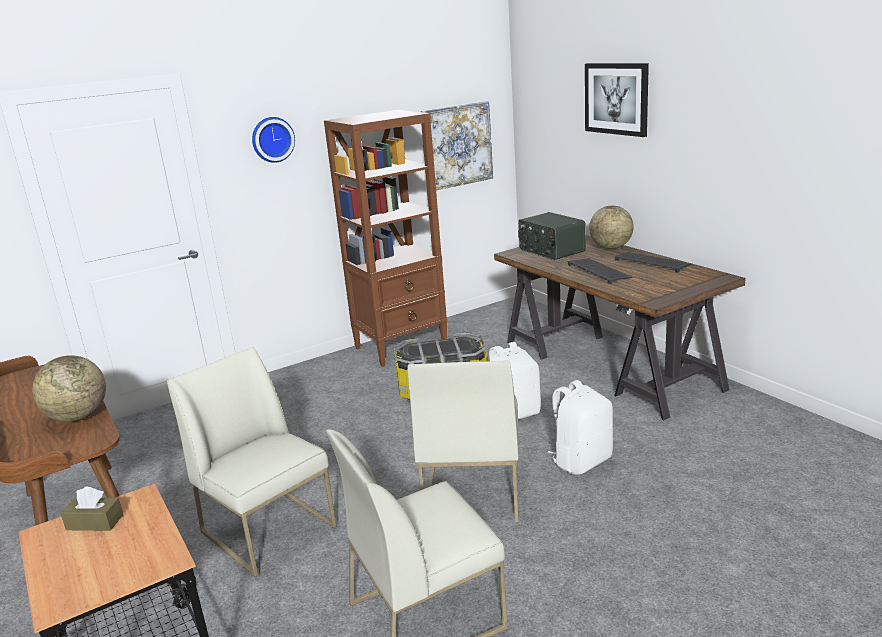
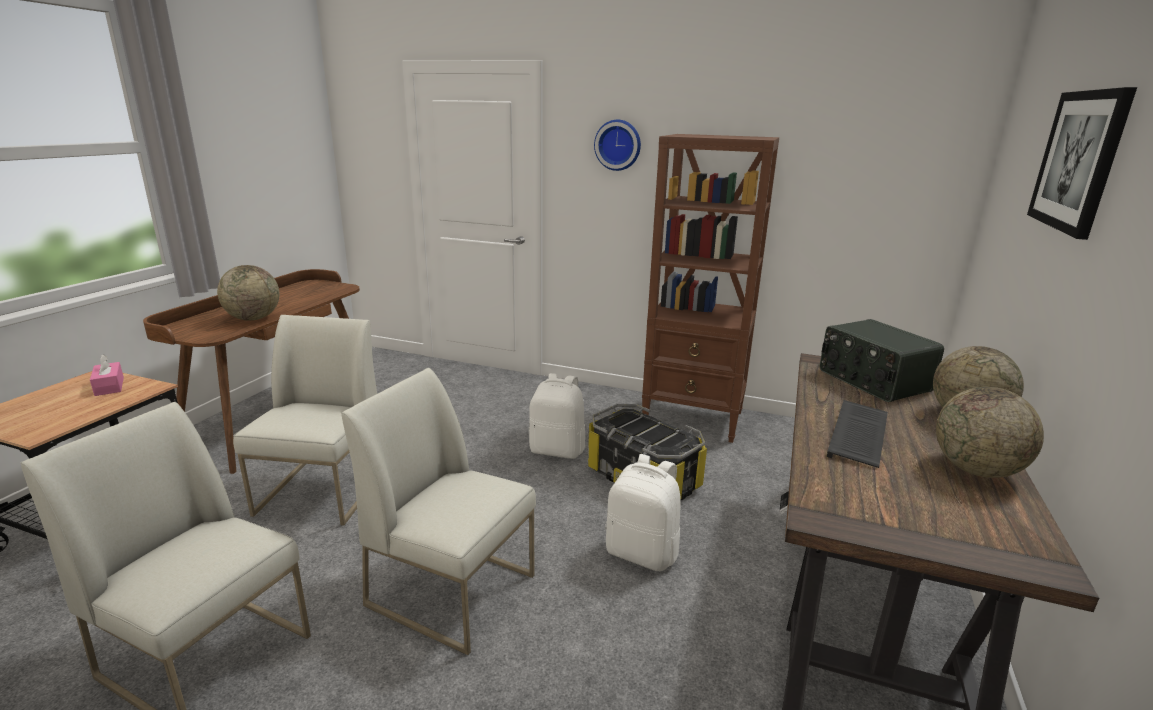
camera: 50 degrees right, 0 degrees up
(95, 522) = (109, 386): brown tissue box -> pink tissue box
(457, 145) = (867, 204): picture -> none
(471, 491) = (453, 589): white chair -> white chair turned 60 degrees clockwise
(551, 251) = (872, 381): radio -> radio turned 45 degrees counterclockwise
(581, 461) = (587, 663): white backpack -> white backpack (557, 450)
(653, 263) = (976, 470): keyboard -> globe

